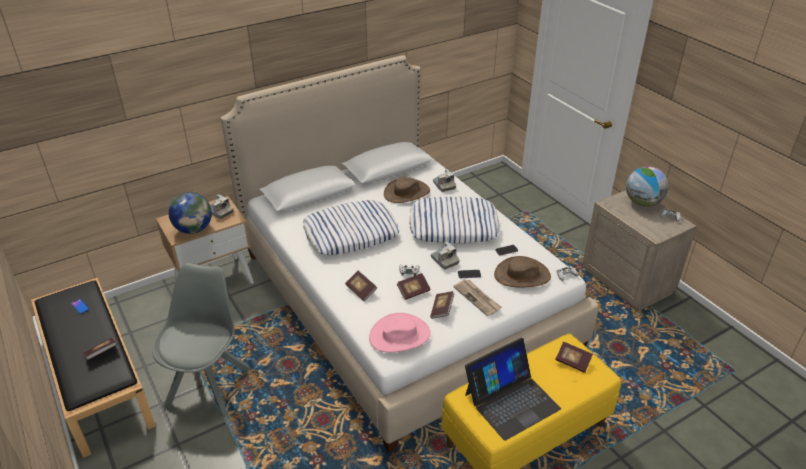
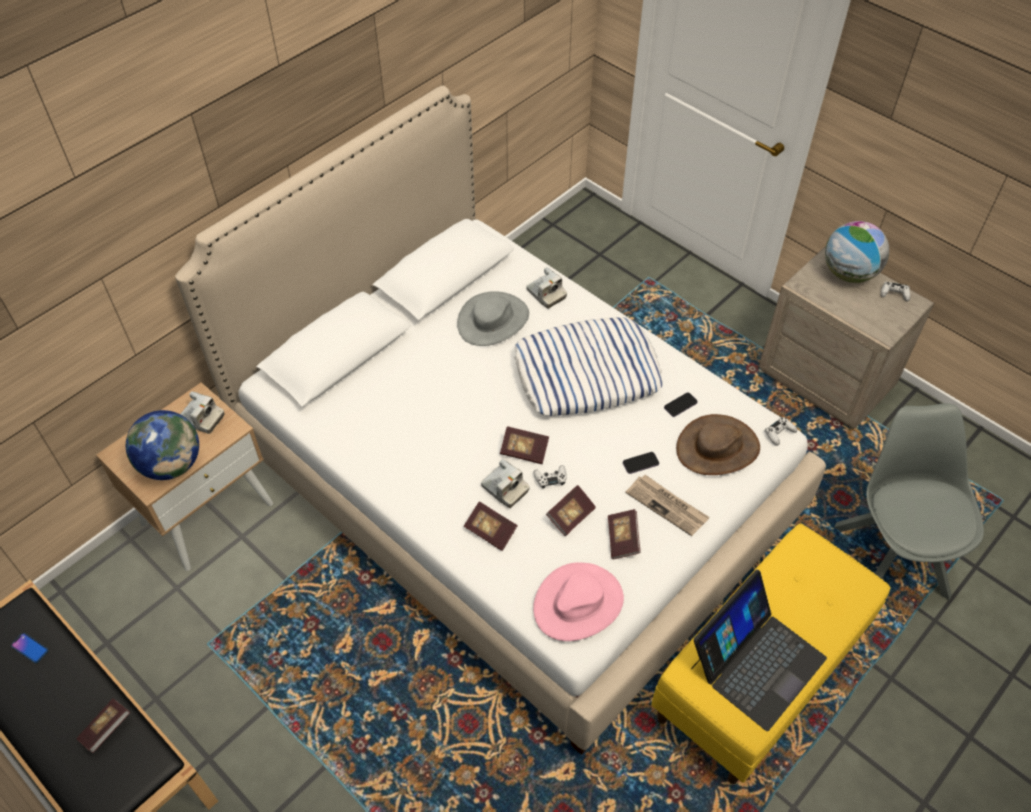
camera: 15 degrees left, 15 degrees up
(209, 385) = (274, 707): grey chair -> grey chair (890, 557)
(351, 233) = (434, 421): pillow -> none
(407, 193) = (493, 320): brown hat -> grey hat
(444, 260) = (596, 444): camera -> camera (504, 489)
(572, 362) = (819, 573): book -> book (524, 451)

